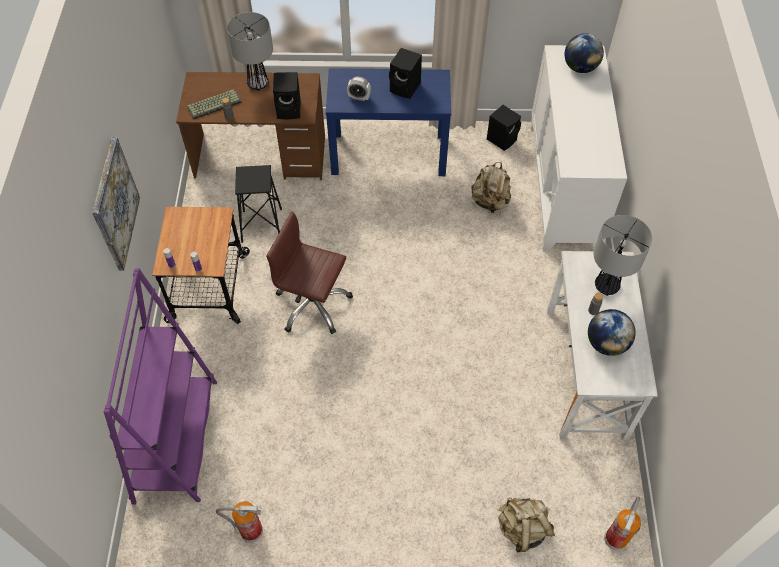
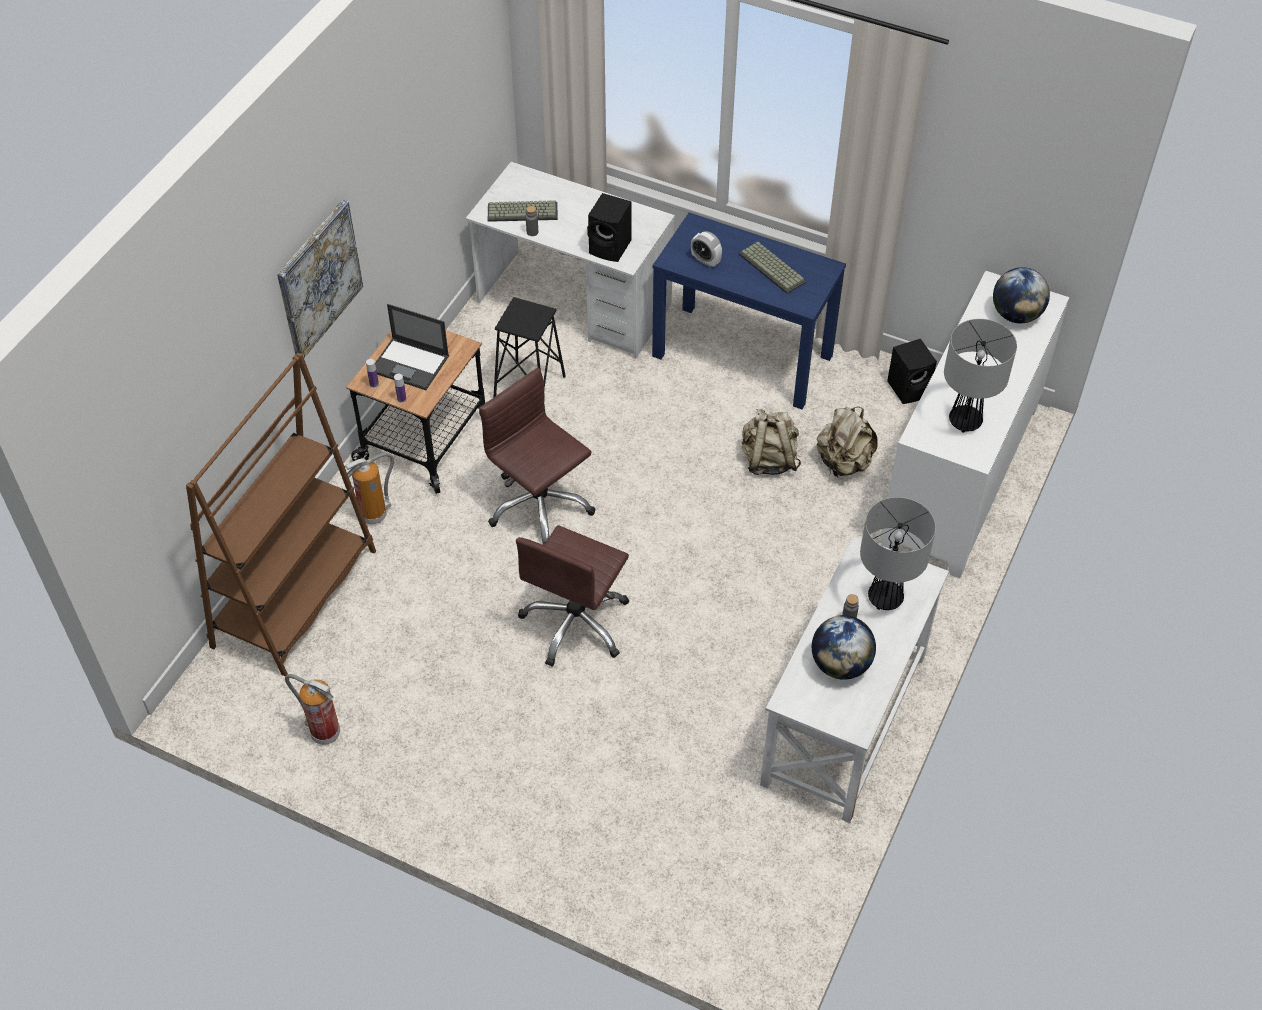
camera: 25 degrees right, 5 degrees down
(176, 440) = (295, 598): purple bookcase -> brown bookcase
(191, 241) = (411, 364): none -> laptop
(257, 84) = (589, 204): table lamp -> table lamp (964, 421)
(261, 157) = (574, 304): brown desk -> white desk
(381, 377) = (576, 623): none -> brown office chair
(406, 88) = (773, 268): black speaker -> keyboard
(522, 529) = (649, 868): beige backpack -> beige backpack (768, 460)
(615, 538) = (761, 929): fire extinguisher -> fire extinguisher (375, 514)

